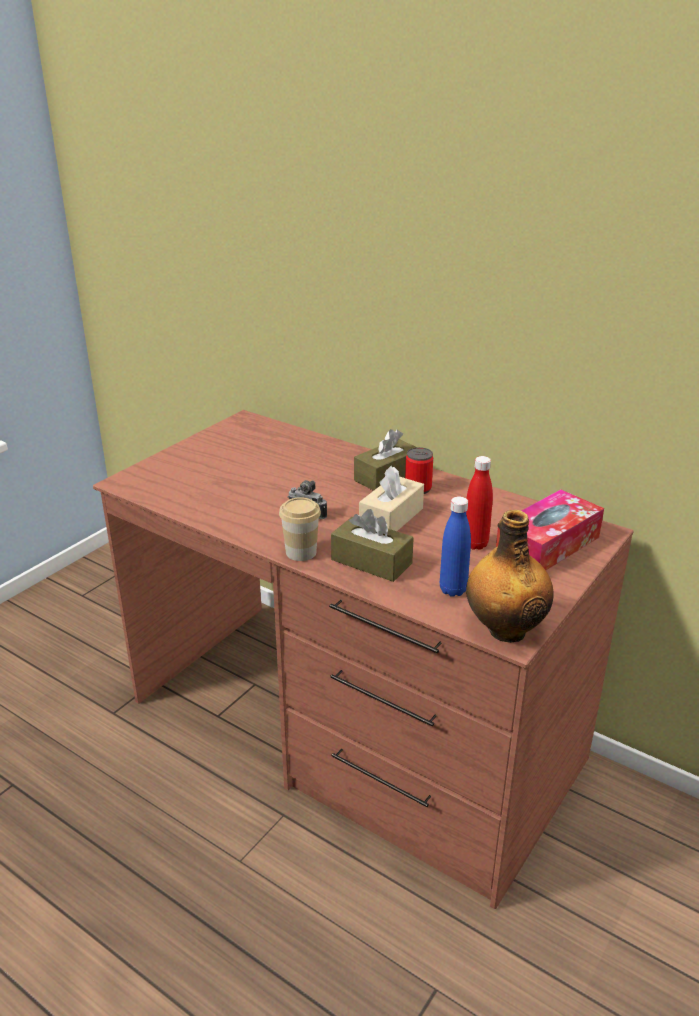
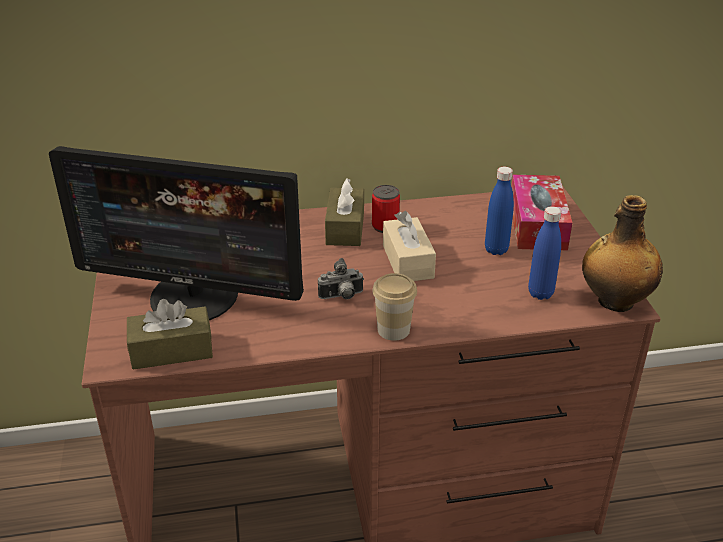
camera: 45 degrees left, 5 degrees up
(221, 471) = (194, 297): none -> monitor
(371, 561) = (455, 305): brown tissue box -> brown tissue box (172, 350)
(475, 544) = (496, 250): red bottle -> blue bottle

